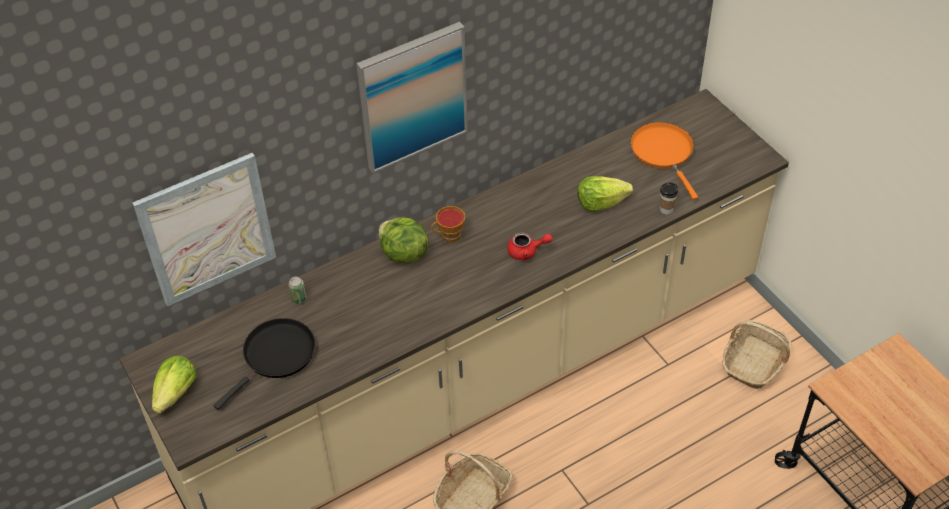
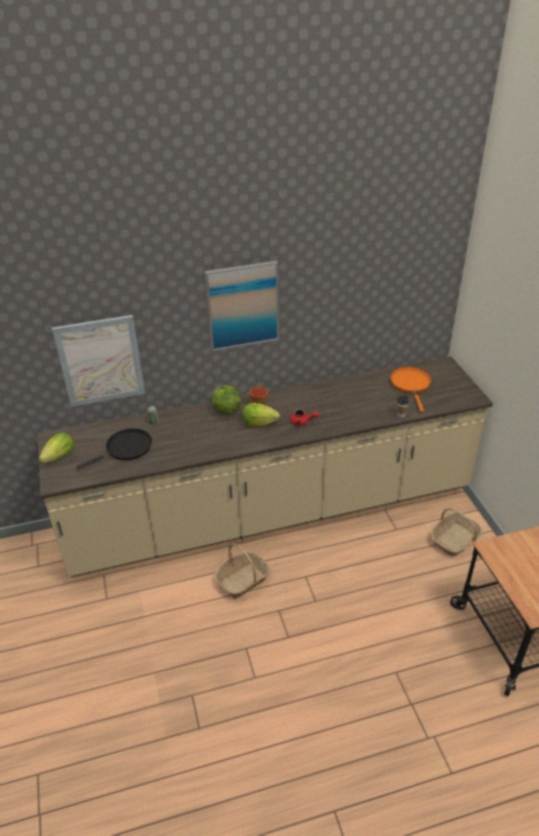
camera: 15 degrees right, 10 degrees down
(600, 203) = (359, 404): lettuce -> lettuce (259, 422)

